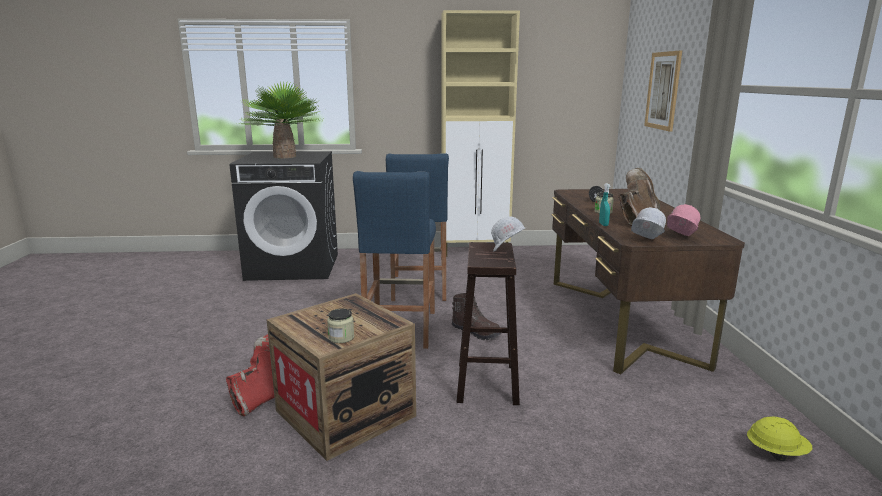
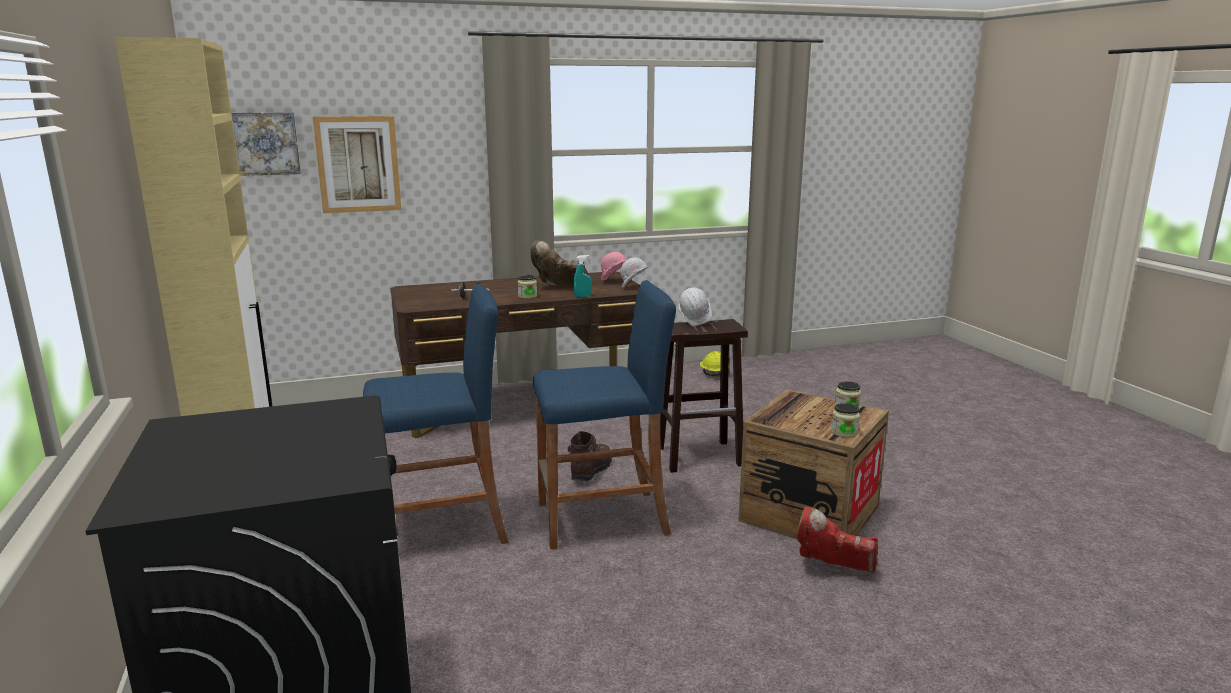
camera: 105 degrees left, 0 degrees up
(284, 156) = (259, 449): potted plant -> none
(295, 322) = (844, 432): none -> jar
(638, 72) = (265, 143): none -> picture

